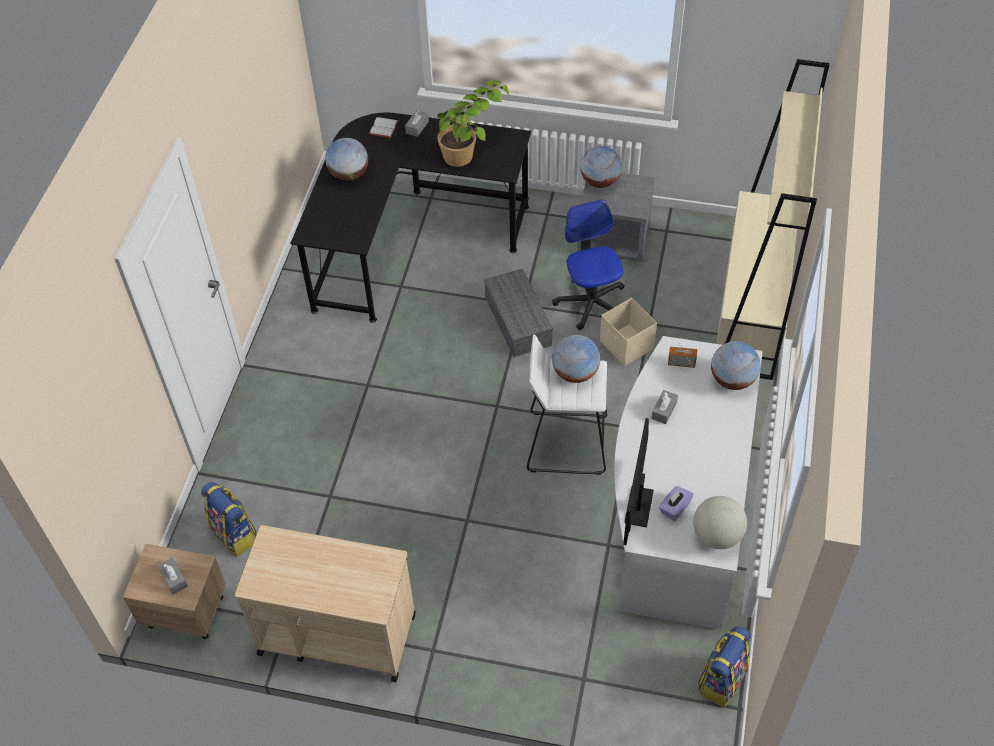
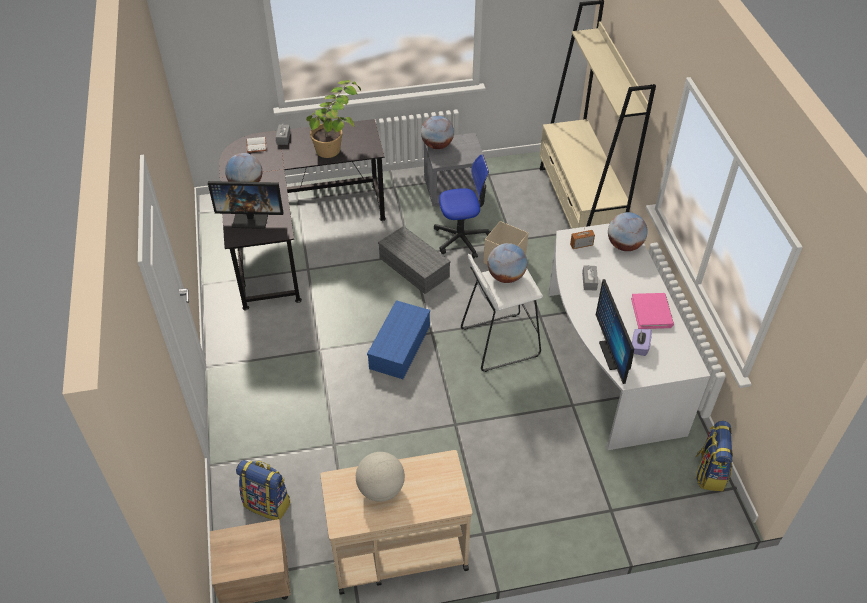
camera: 25 degrees left, 5 degrees down
(174, 579) = (252, 551): grey tissue box -> none
(334, 216) = (251, 218): none -> monitor
(453, 412) = (400, 348): none -> blue storage box
(591, 302) = (461, 238): office chair -> office chair turned 120 degrees clockwise
(714, 473) = (652, 312): none -> pink book
(717, 535) = (681, 355): globe -> globe (381, 489)

